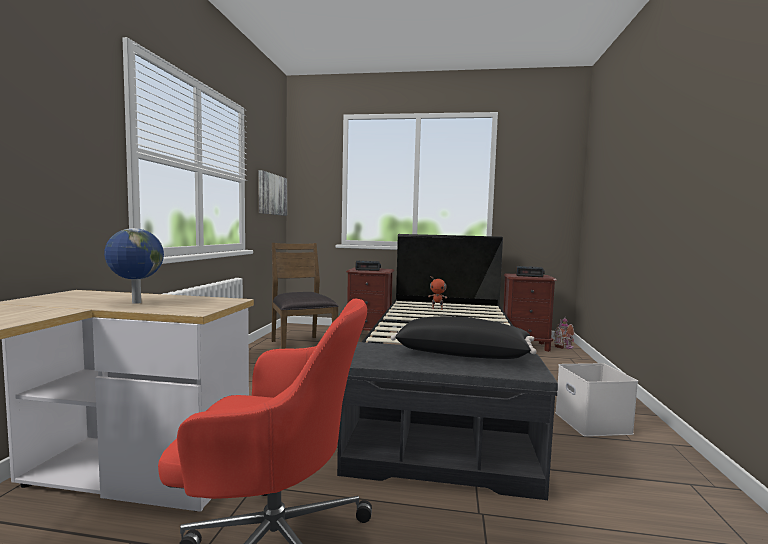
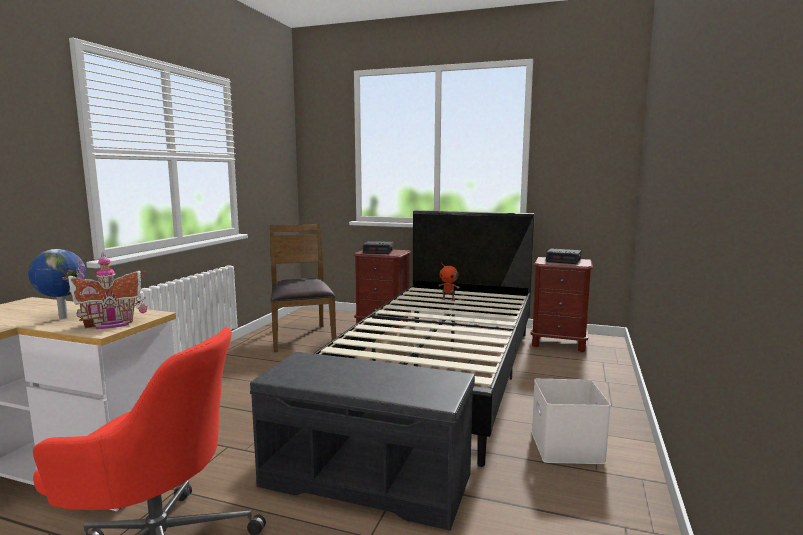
camera: 10 degrees right, 5 degrees up
(271, 194) = (274, 168): picture -> none
(462, 354) = (390, 371): black pillow -> none
(564, 347) = (607, 346): toy house -> toy house (110, 324)

